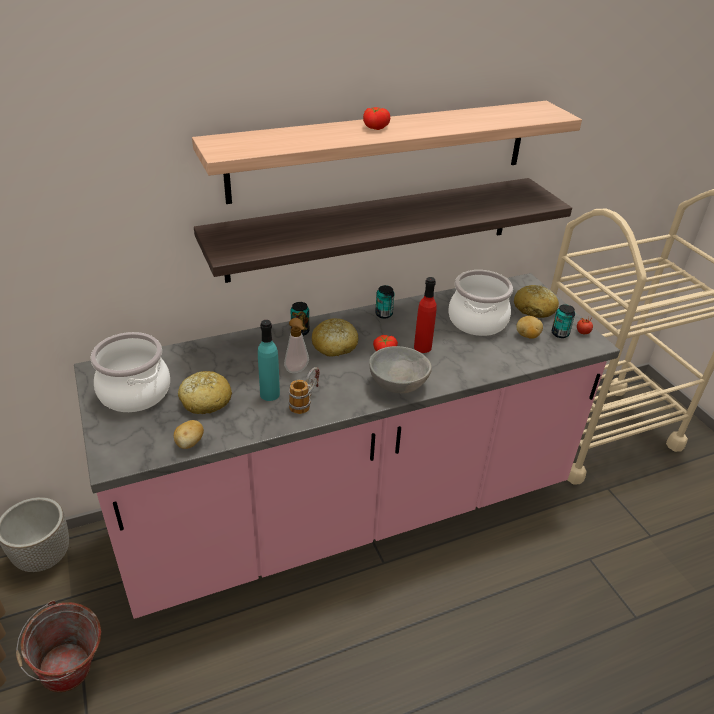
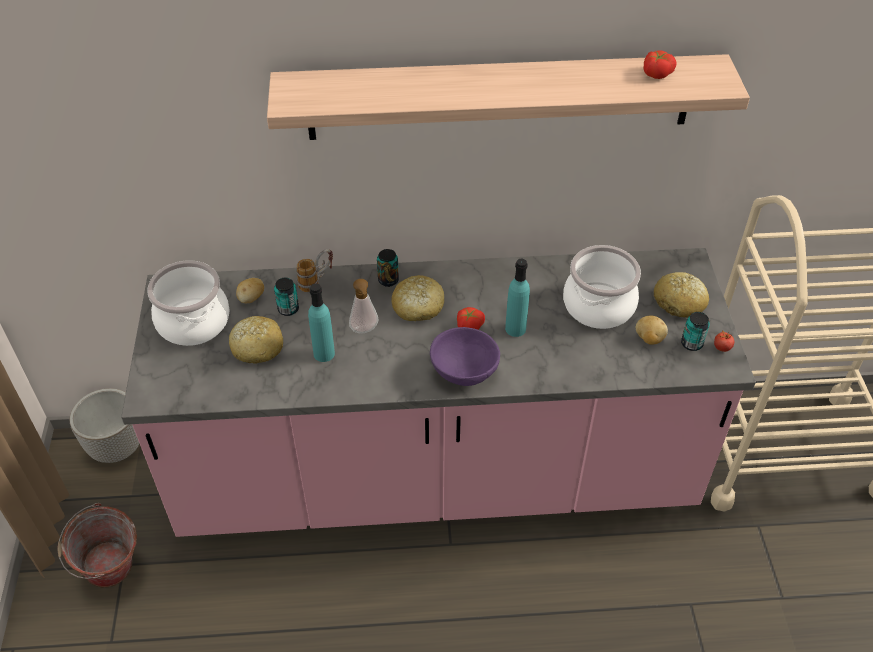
camera: 20 degrees right, 10 degrees up
(190, 443) = (224, 394): potato -> potato (251, 299)
(305, 402) = (356, 371): mug -> mug (317, 281)
(373, 228) = (489, 178): shelf -> none
(374, 127) = (477, 81): tomato -> tomato (656, 73)
(383, 314) = (492, 275): can -> can (288, 309)
(397, 384) = (464, 371): grey bowl -> purple bowl
(422, 347) = (515, 329): red bottle -> turquoise bottle

